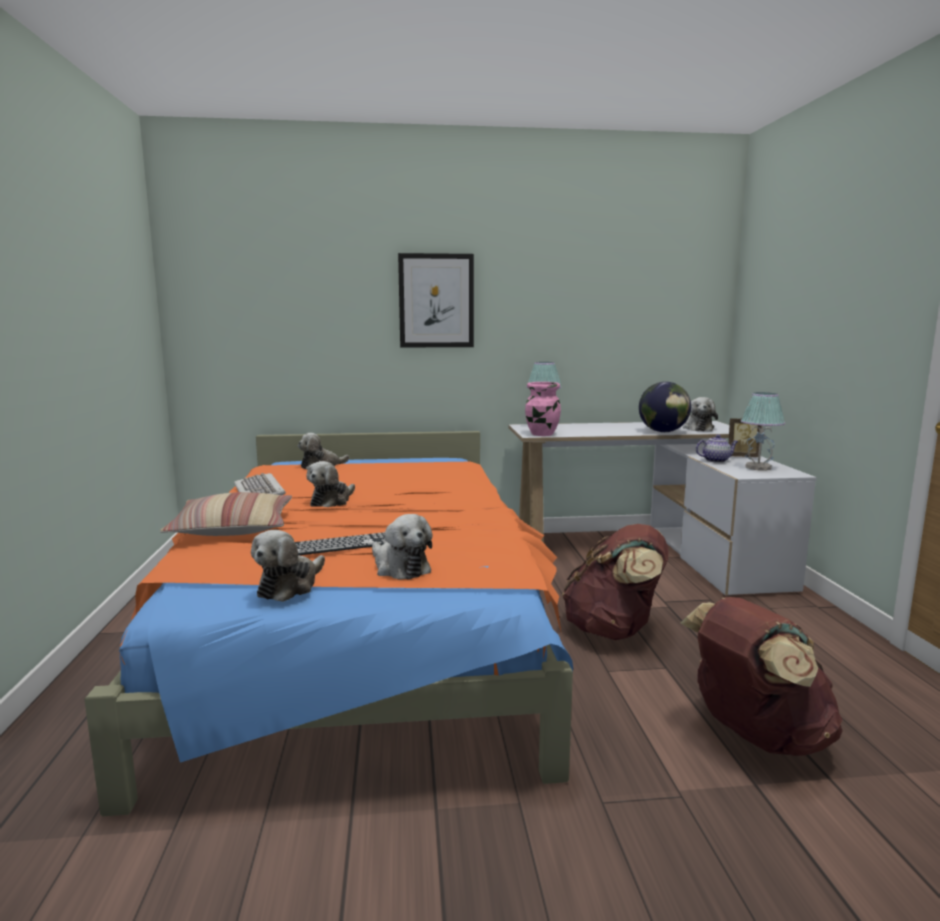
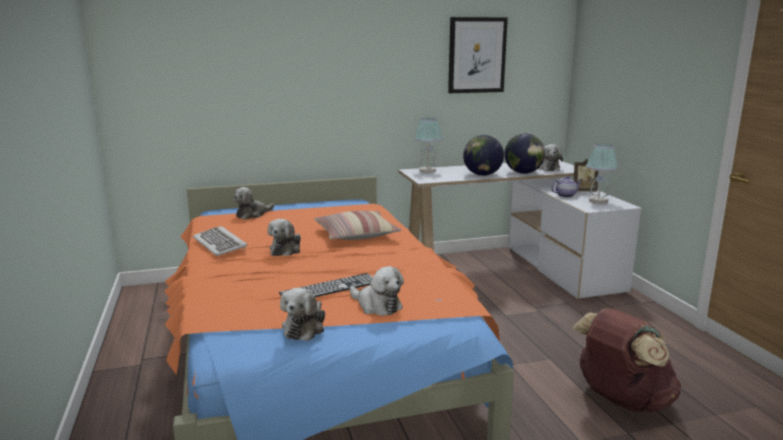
camera: 10 degrees left, 5 degrees up
(233, 528) = (223, 280): pillow -> pillow (356, 234)
(436, 301) = (337, 68): picture -> picture (477, 55)
(542, 434) = (431, 179): pink vase -> none
(609, 432) = (482, 175): none -> globe
(614, 630) = (505, 333): brown backpack -> none

